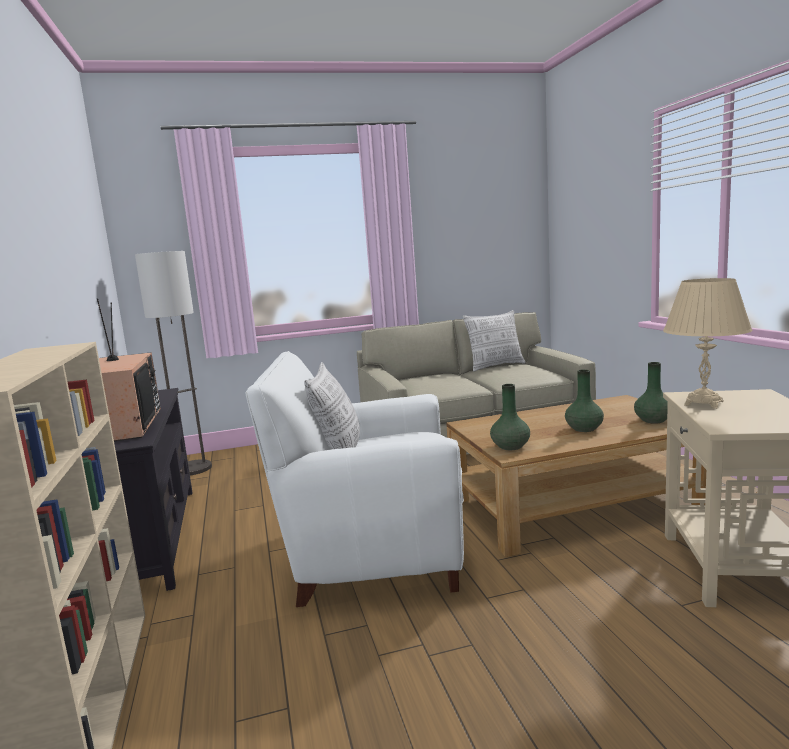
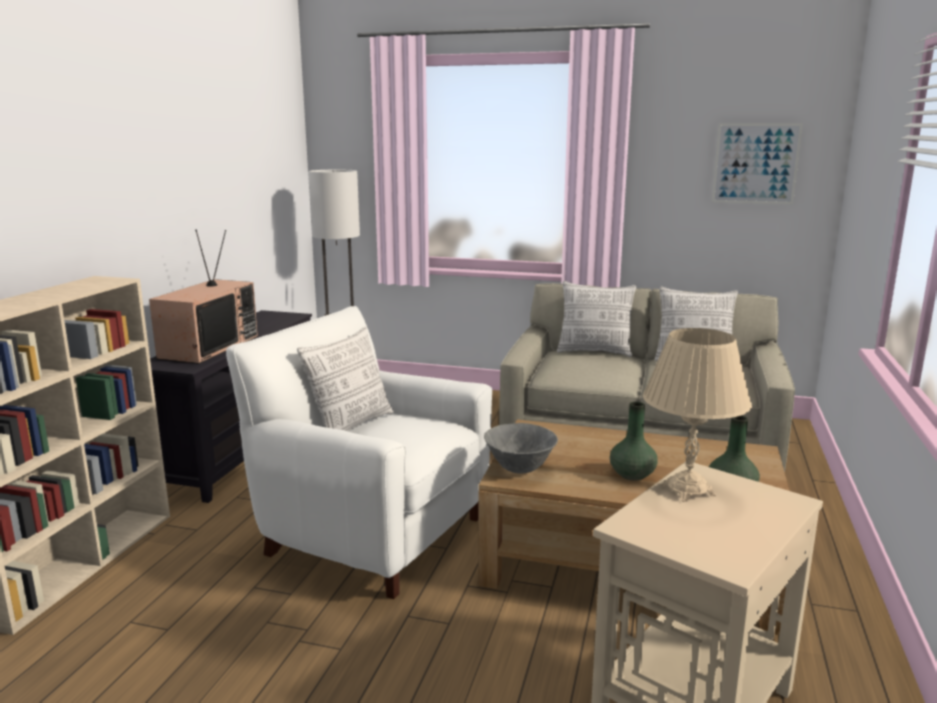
camera: 30 degrees right, 5 degrees up
(425, 375) = (594, 352): none -> pillow
(494, 222) = (755, 163): none -> picture
(511, 447) = (520, 469): green vase -> grey bowl

